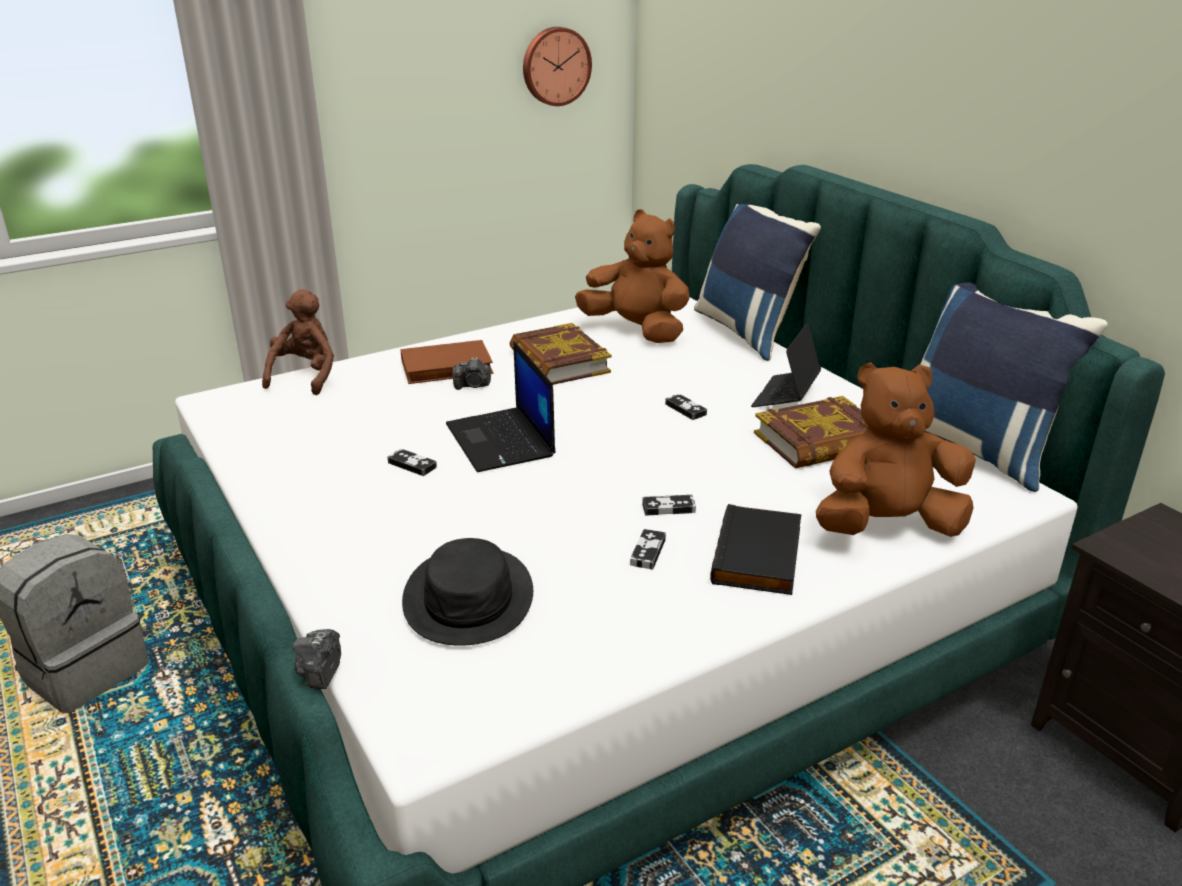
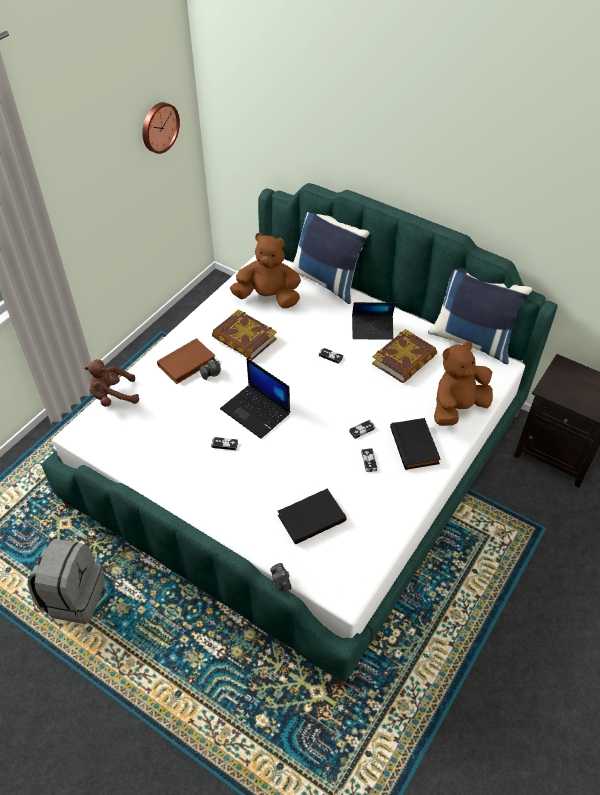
camera: 25 degrees left, 20 degrees up
(305, 376) = (113, 396): brown plush toy -> brown plush toy turned 90 degrees counterclockwise
(469, 597) = (311, 517): black hat -> black book
(785, 396) = (372, 330): laptop -> laptop turned 90 degrees counterclockwise

